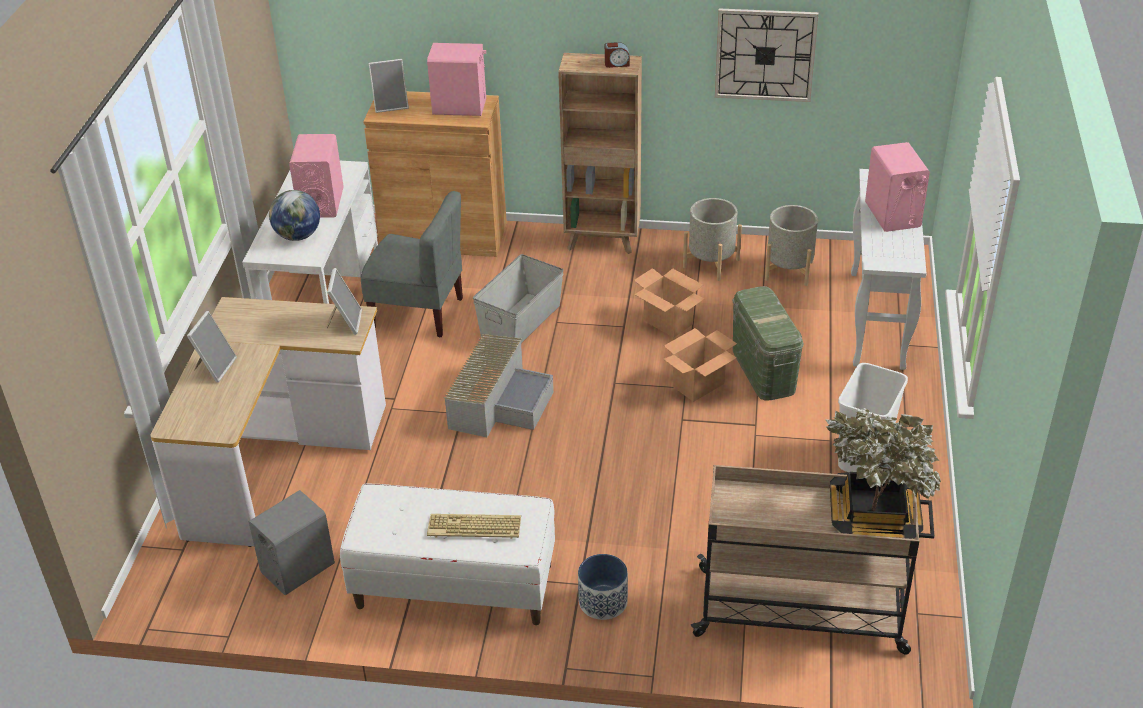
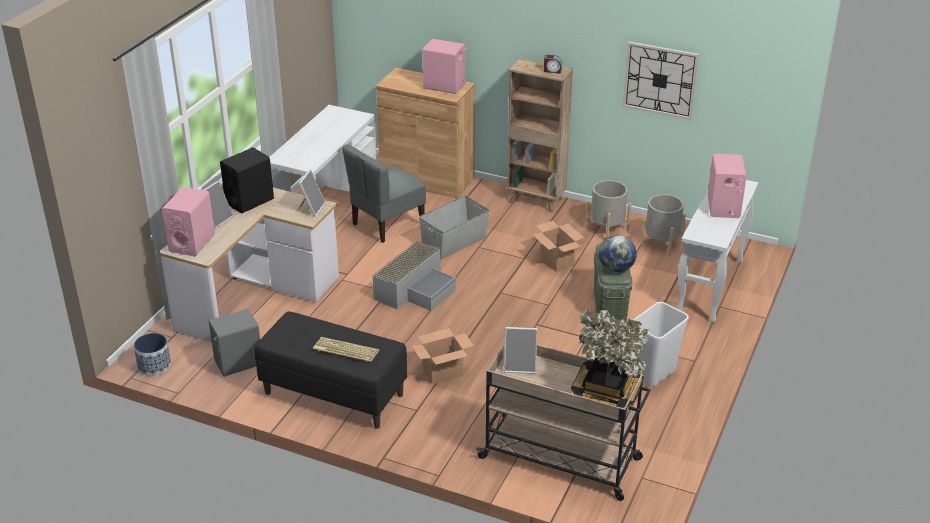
camera: 15 degrees right, 5 degrees down
(250, 328) = (250, 201): none -> black speaker
(298, 236) = (306, 152): globe -> globe (616, 269)
(321, 202) = (331, 134): pink speaker -> pink speaker (192, 243)
(391, 105) = (399, 78): picture frame -> picture frame (520, 366)
(418, 312) = (387, 224): grey chair -> grey chair turned 105 degrees clockwise
(454, 586) = (333, 394): white bench -> black bench
(602, 601) = (427, 424): planter -> planter (154, 366)
(698, 384) = (559, 304): cardboard box -> cardboard box (443, 372)

